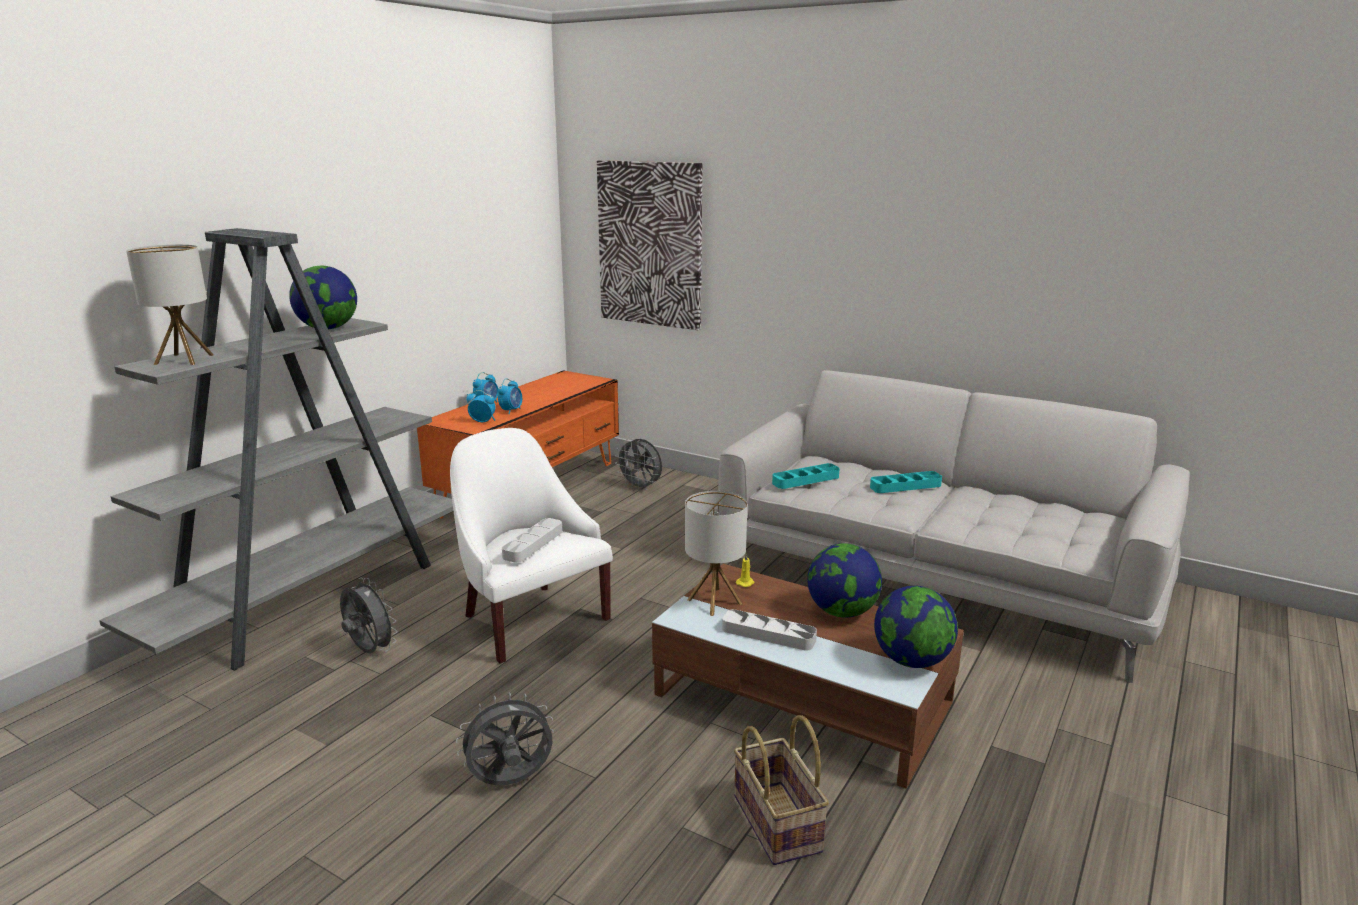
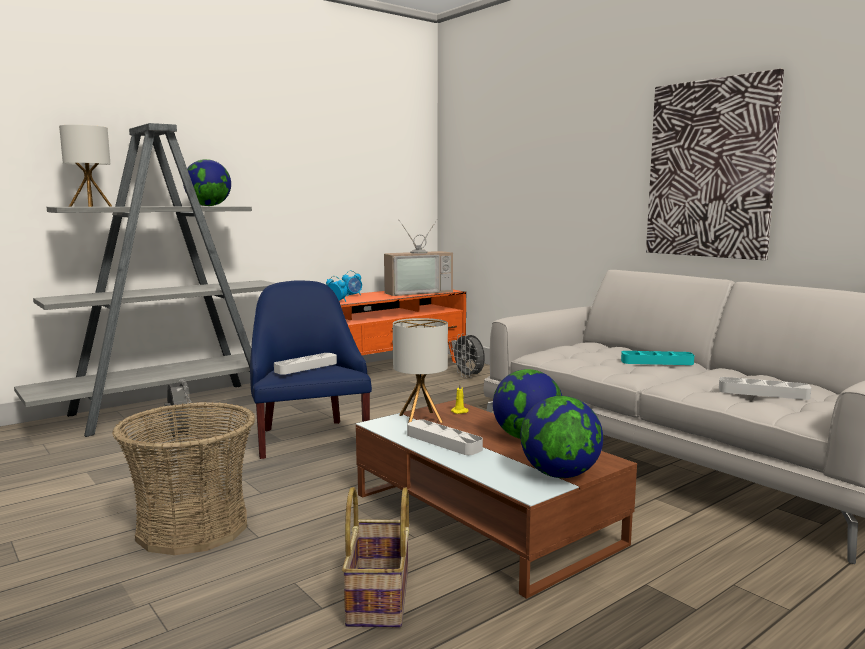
camera: 20 degrees right, 10 degrees down
(510, 782) = (192, 527): grey fan -> basket
(511, 410) = (365, 299): alarm clock -> none
(530, 618) = (308, 437): white armchair -> blue armchair
(560, 387) = (417, 292): none -> television
(650, 244) = (494, 180): picture -> picture (710, 169)
(805, 480) = (565, 351): turquoise tray -> none
(1031, 524) = (763, 393): none -> grey tray

